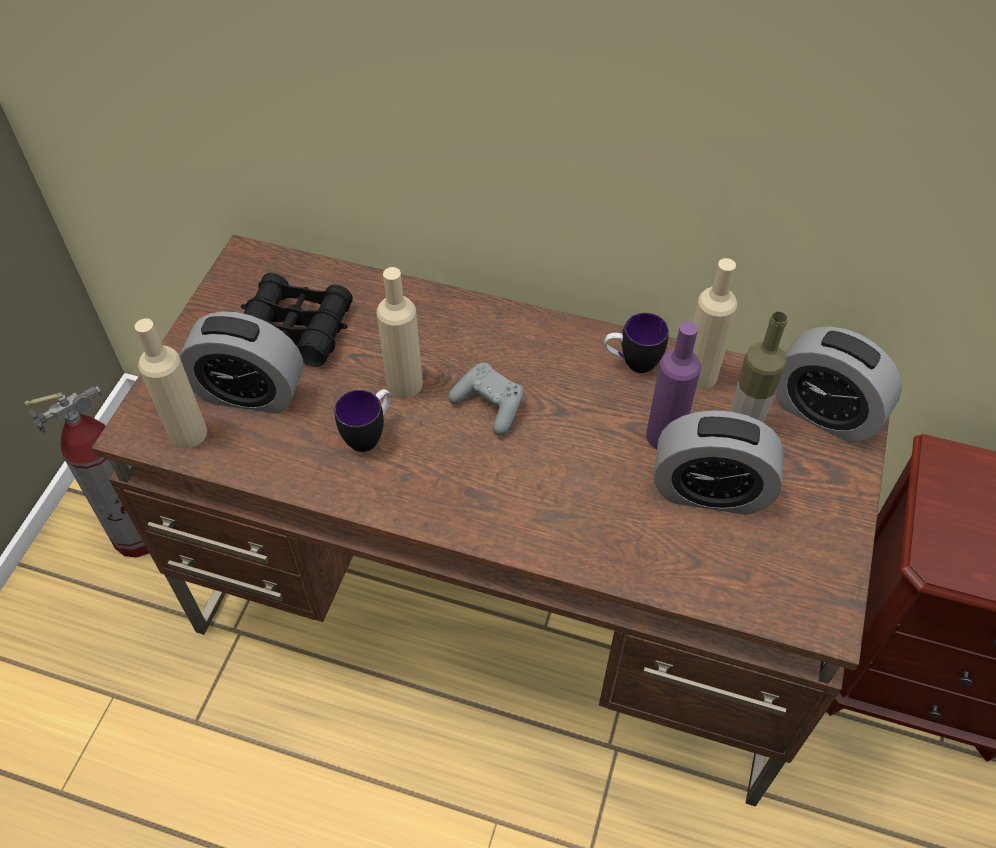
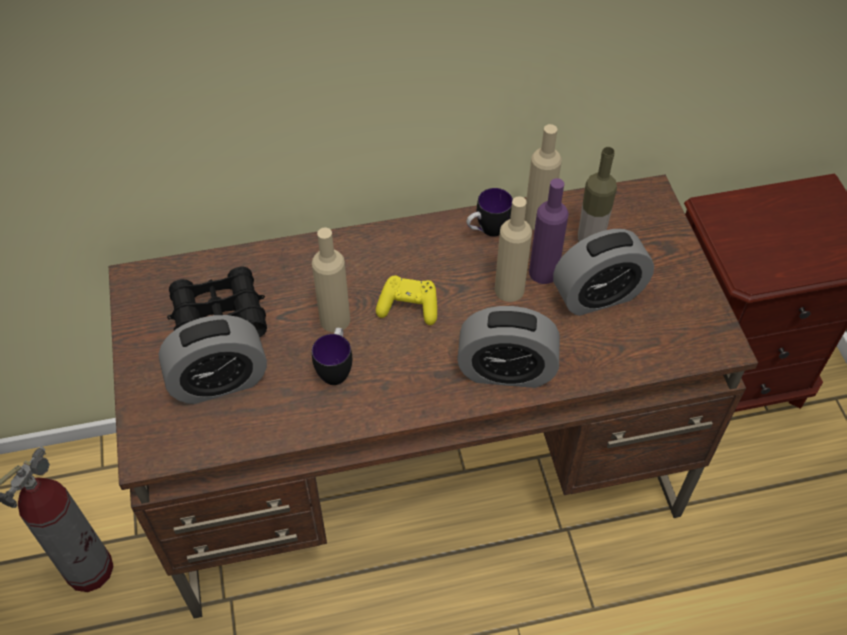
camera: 30 degrees left, 0 degrees up
(188, 433) = (192, 435): beige bottle -> beige bottle (509, 290)
(489, 405) = (409, 307): grey game controller -> yellow game controller
(824, 412) = (634, 209): alarm clock -> alarm clock (506, 370)

